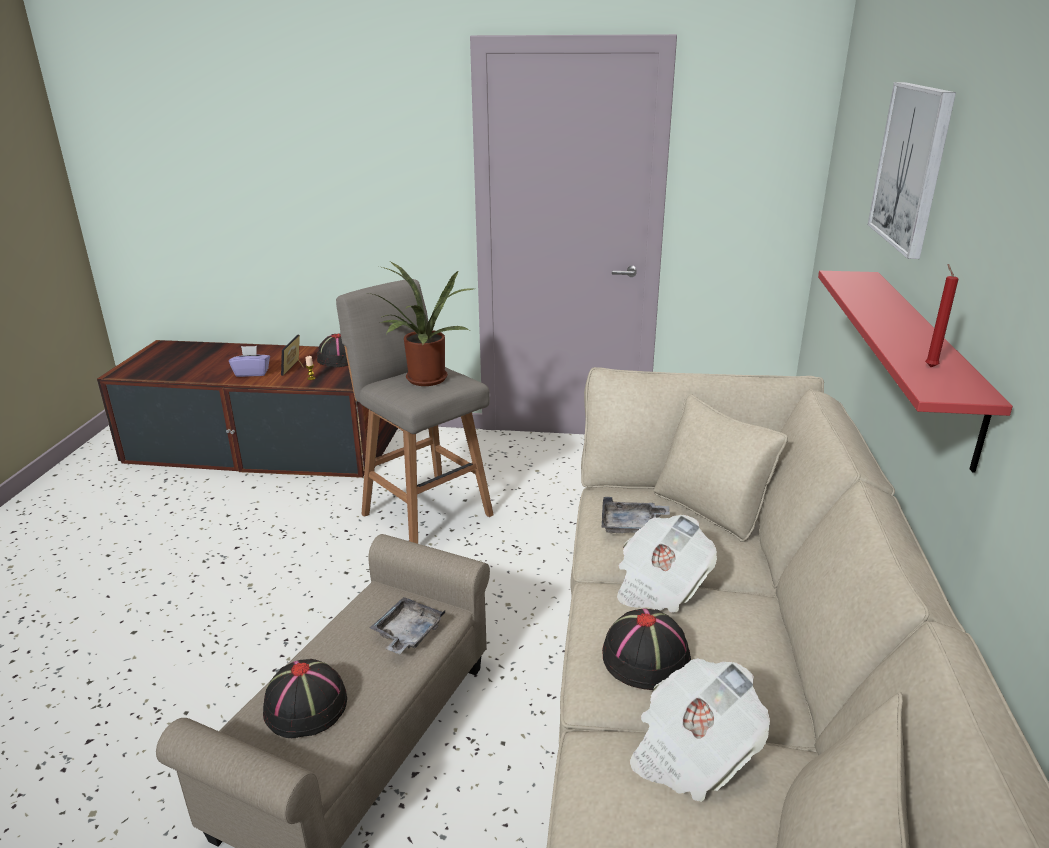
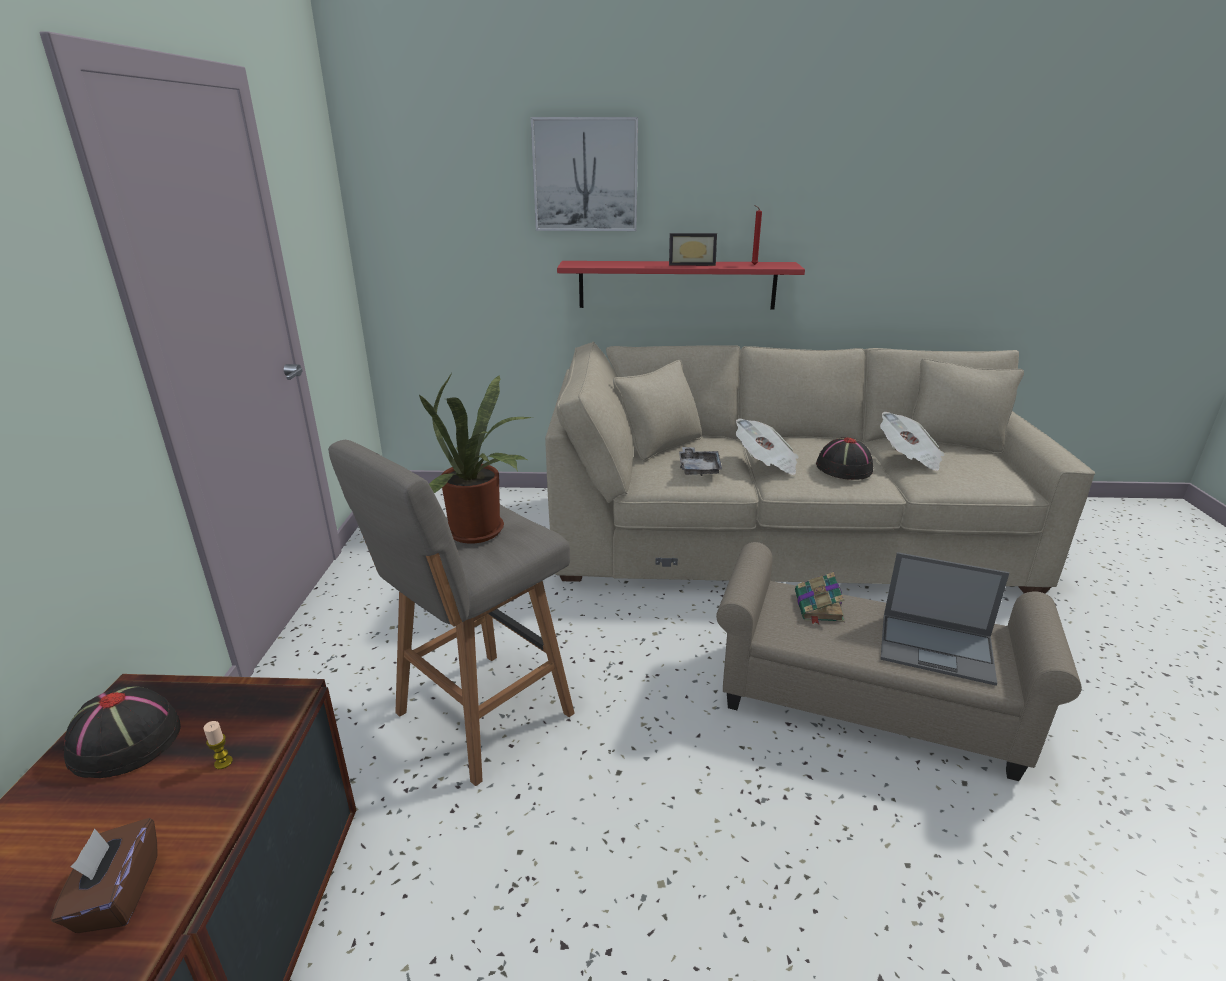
camera: 95 degrees left, 0 degrees up
(252, 373) = (117, 895): purple tissue box -> brown tissue box
(296, 367) = (135, 806): picture frame -> picture frame (691, 264)
(306, 707) = (937, 648): black hat -> laptop
(407, 633) = (819, 607): grey tray -> book

